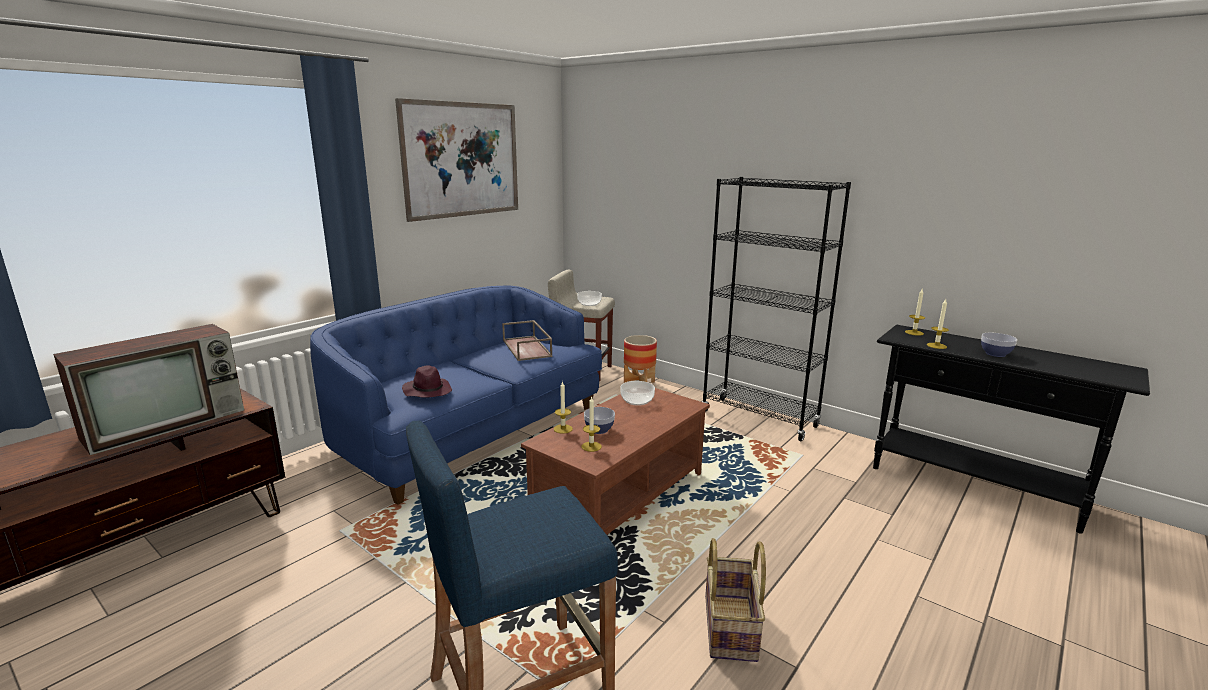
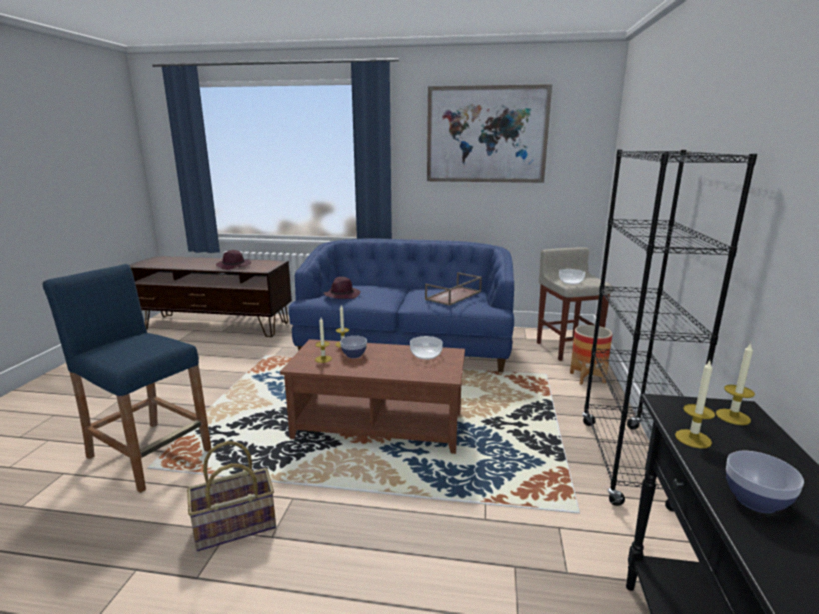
camera: 60 degrees right, 0 degrees up
(168, 423) = (234, 266): television -> purple hat

